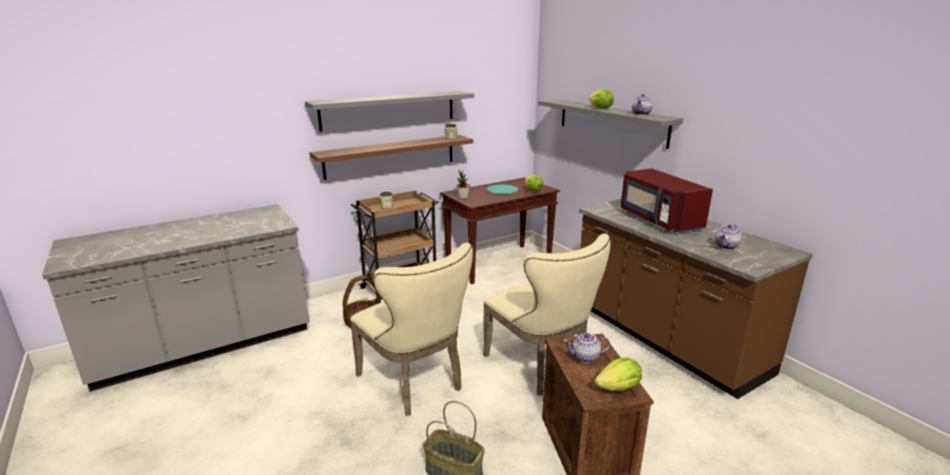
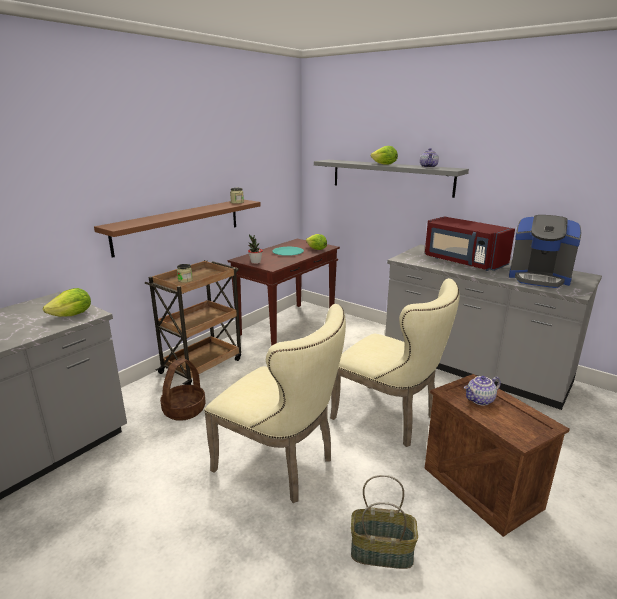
camera: 20 degrees left, 0 degrees up
(389, 110) = (175, 174): grey shelf -> none
(619, 388) = (533, 423): lettuce -> lettuce (72, 315)
(664, 339) = (473, 369): brown counter -> grey counter
(726, 247) = (539, 278): teapot -> coffee machine

